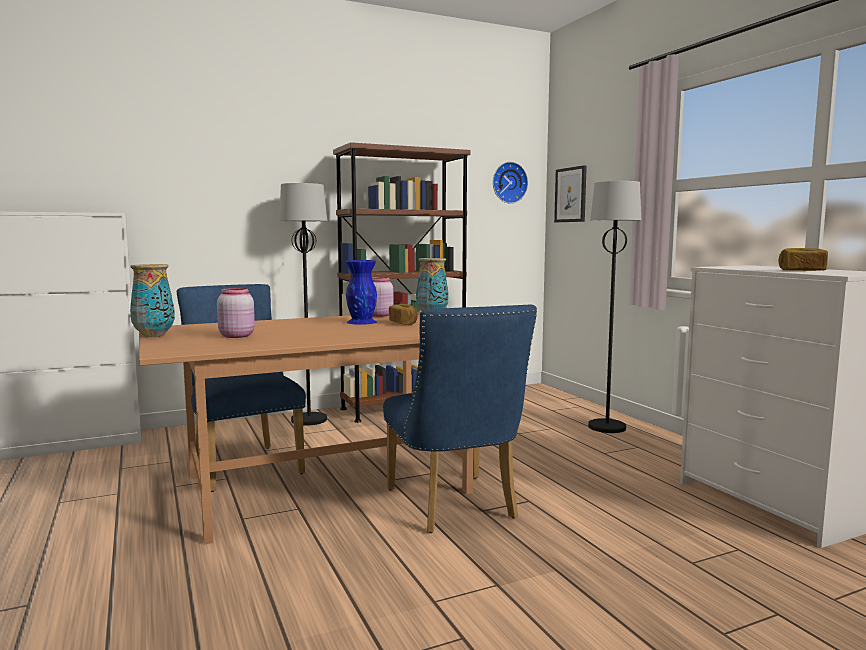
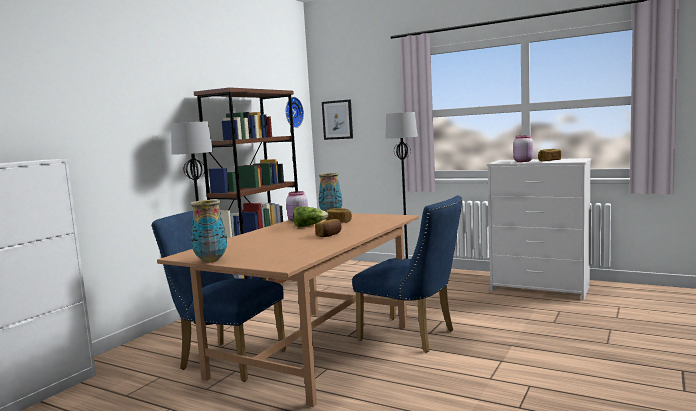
camera: 35 degrees left, 0 degrees up
(236, 336) = (273, 248): pink jar -> pink jar (522, 161)
(333, 333) = (329, 235): none -> bread
(362, 322) = (309, 226): blue vase -> lettuce

